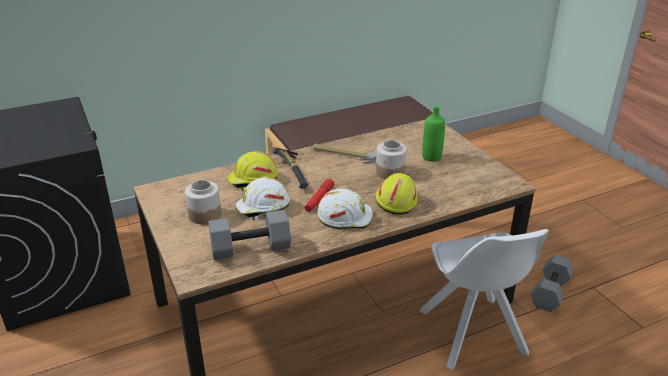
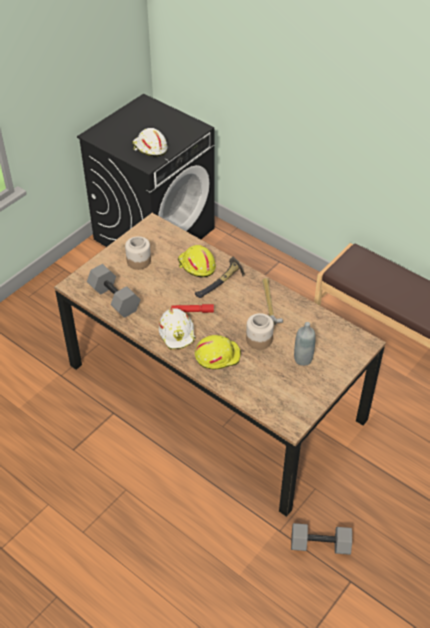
camera: 65 degrees right, 15 degrees up
(263, 208) = (164, 286): white hard hat -> white hard hat (149, 148)
(431, 157) = (303, 359): green bottle -> grey bottle
(473, 334) = (229, 496): white chair -> none

